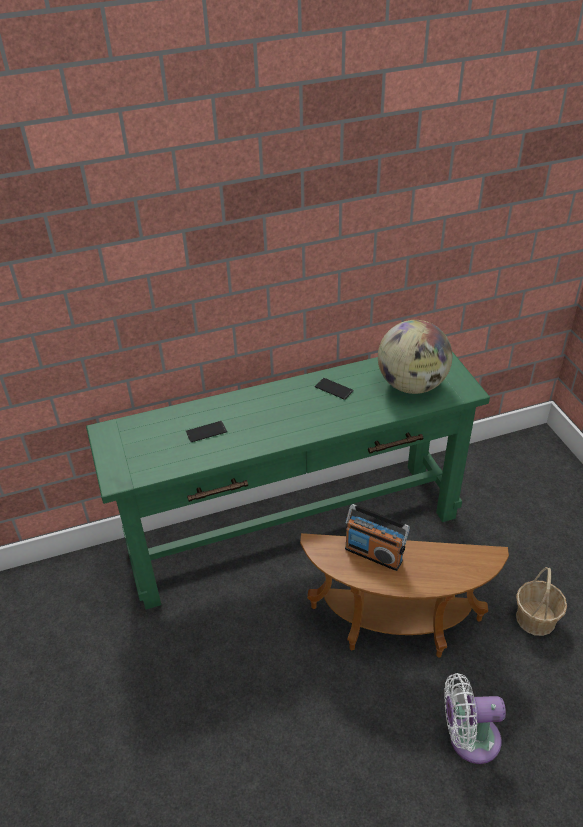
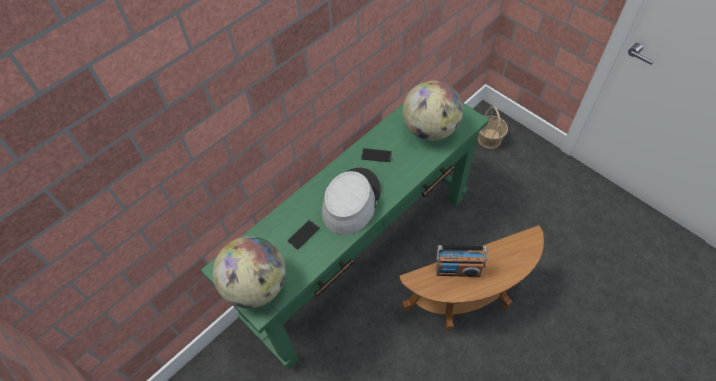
camera: 25 degrees left, 15 degrees up
(127, 458) = (256, 286): none -> globe
(276, 420) = (351, 201): none -> grey hat
(468, 738) = (551, 356): white fan -> none
(536, 618) = (548, 252): basket -> basket (489, 139)

